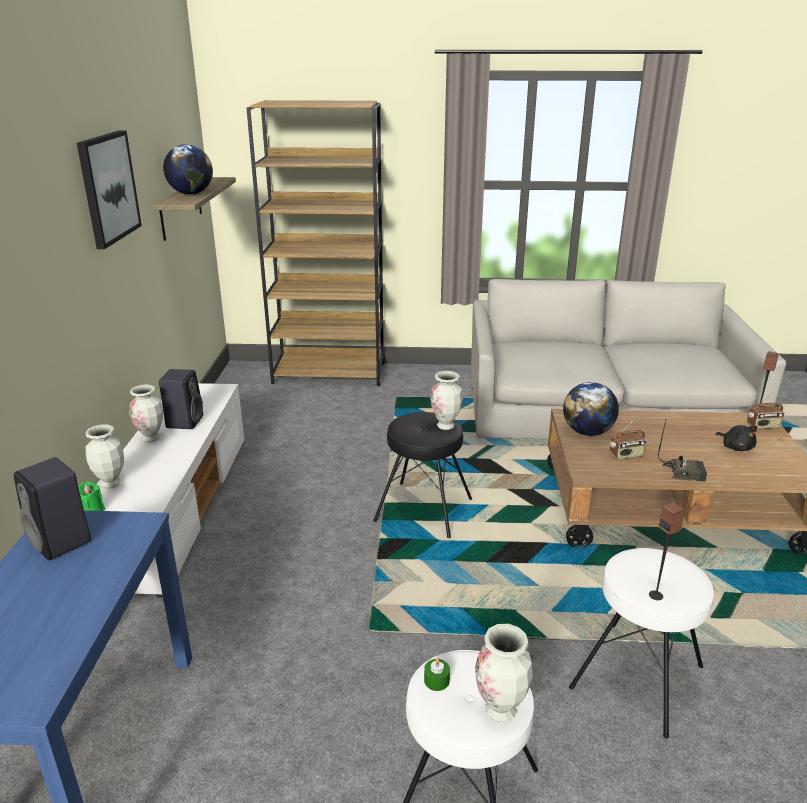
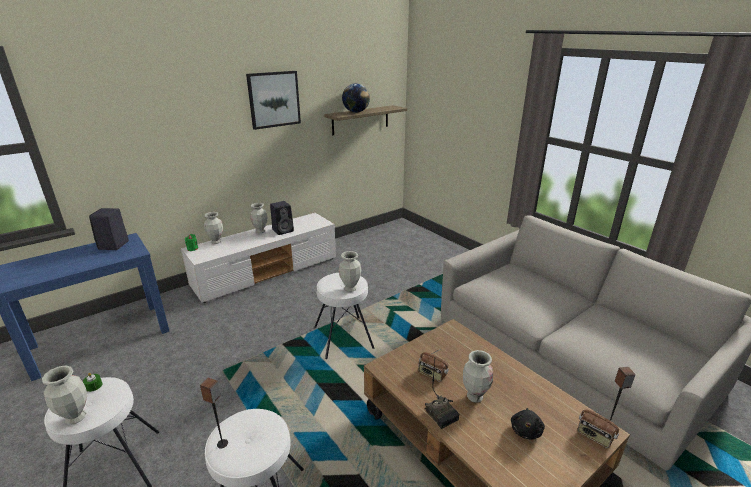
camera: 50 degrees right, 0 degrees up
(330, 373) = (434, 244): brown bookcase -> none
(424, 509) = (344, 337): black stool -> white stool
(587, 432) = (441, 345): globe -> none
(677, 449) = (474, 396): none -> vase

